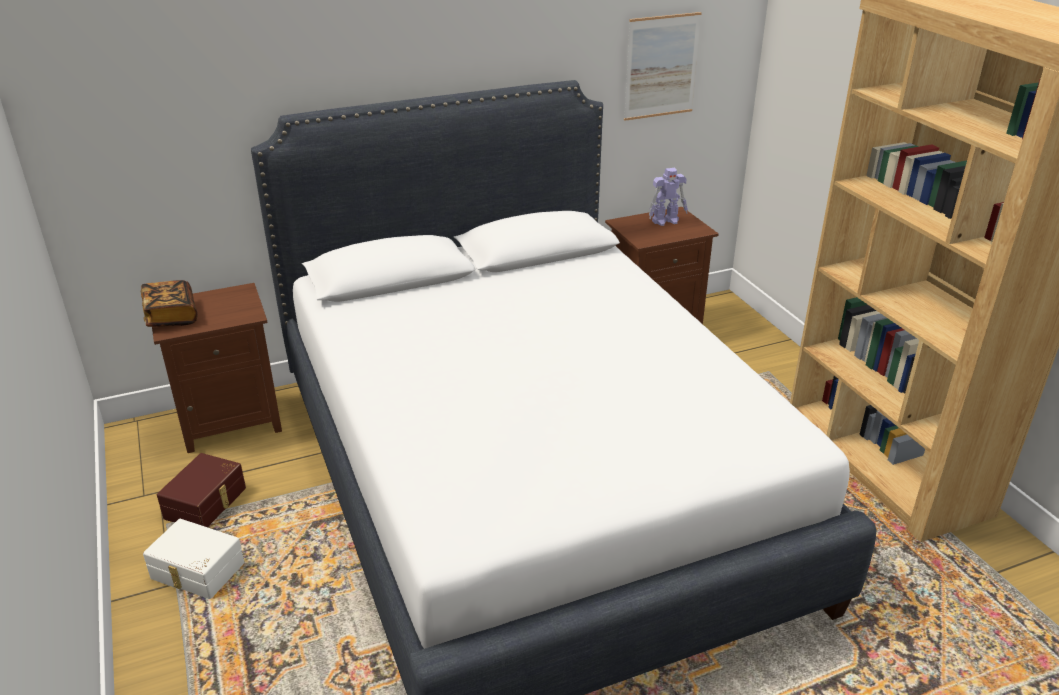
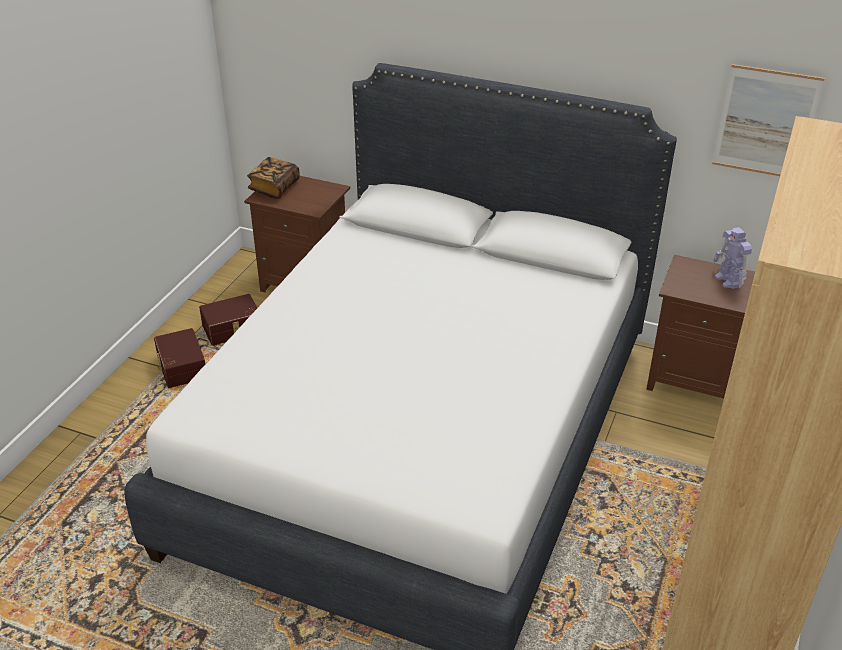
camera: 45 degrees right, 5 degrees up
(196, 572) = (181, 368): white storage box -> brown storage box
(666, 221) = (728, 281): toy robot -> toy robot turned 45 degrees clockwise

